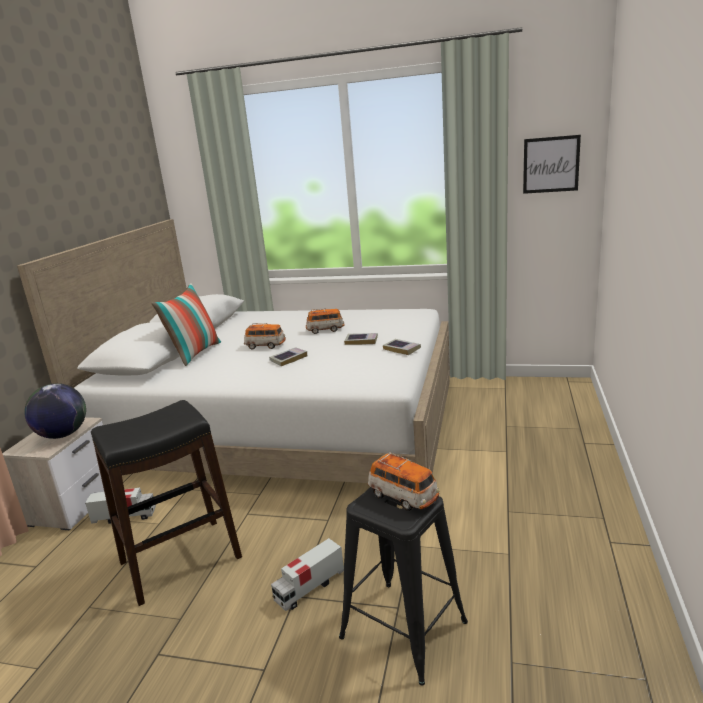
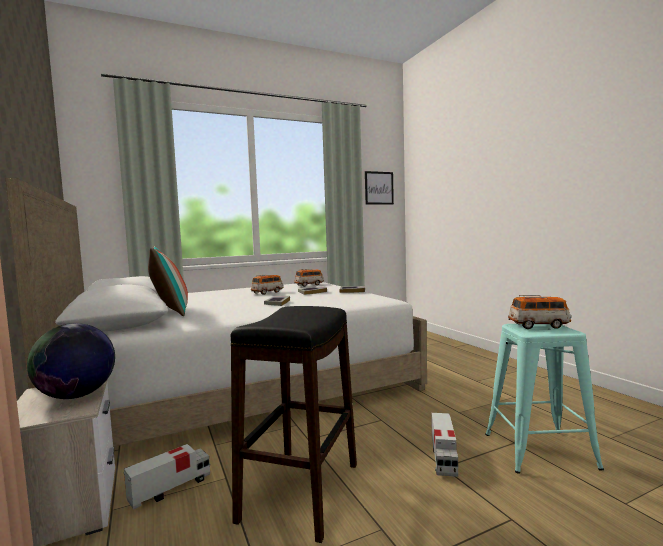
camera: 40 degrees left, 15 degrees down
(265, 346) = (235, 302): toy car -> toy car (309, 285)
(403, 629) = (539, 451): black stool -> turquoise stool

